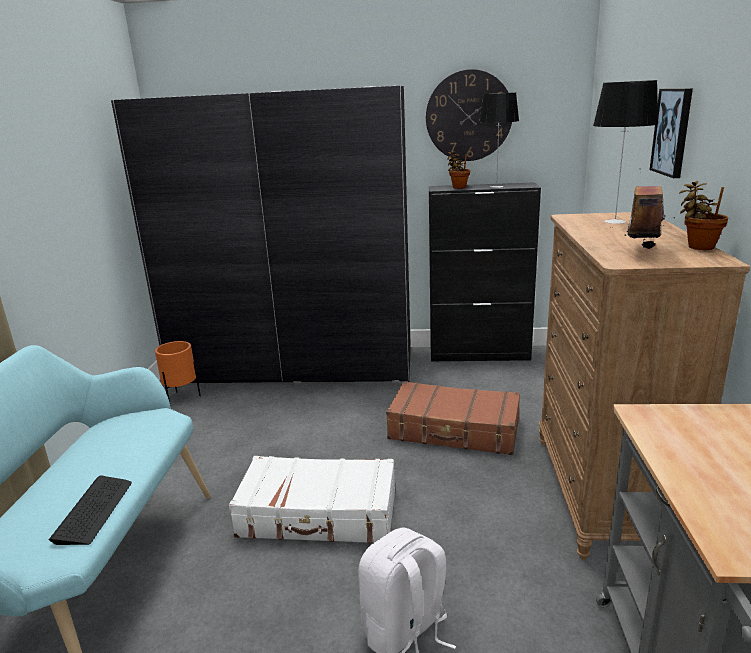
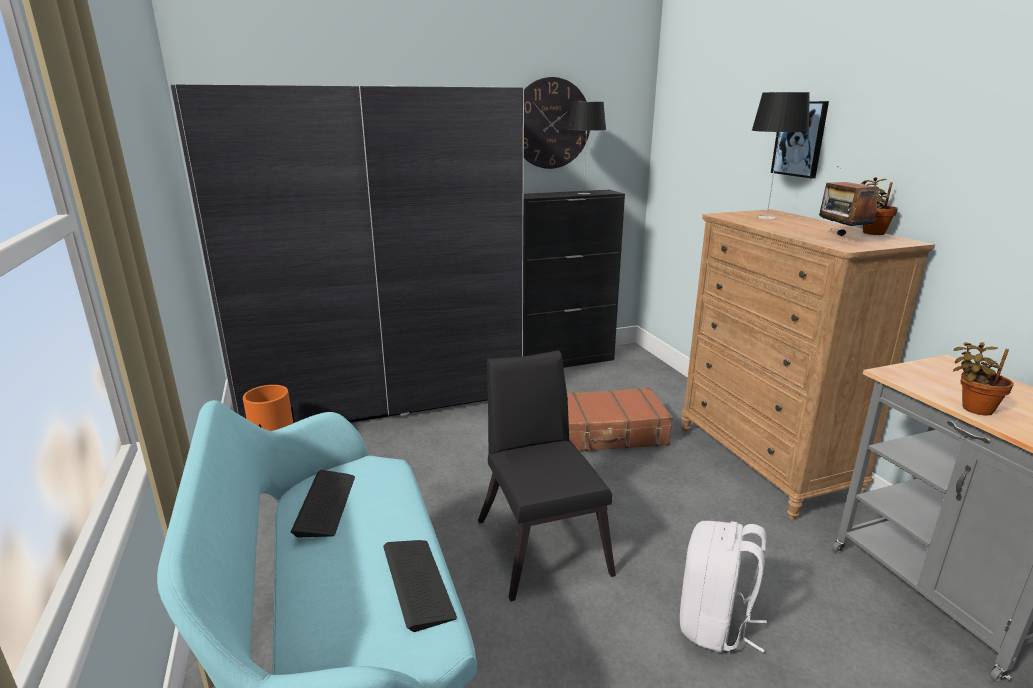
camera: 25 degrees left, 0 degrees up
(100, 438) = (325, 504): none -> keyboard
(318, 514) = (541, 540): white suitcase -> black chair
(458, 187) = (547, 194): potted plant -> potted plant (973, 408)

